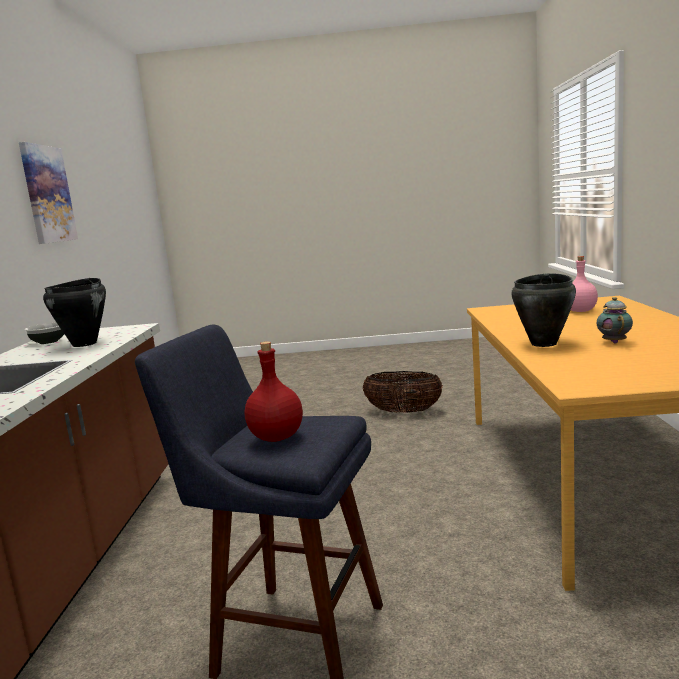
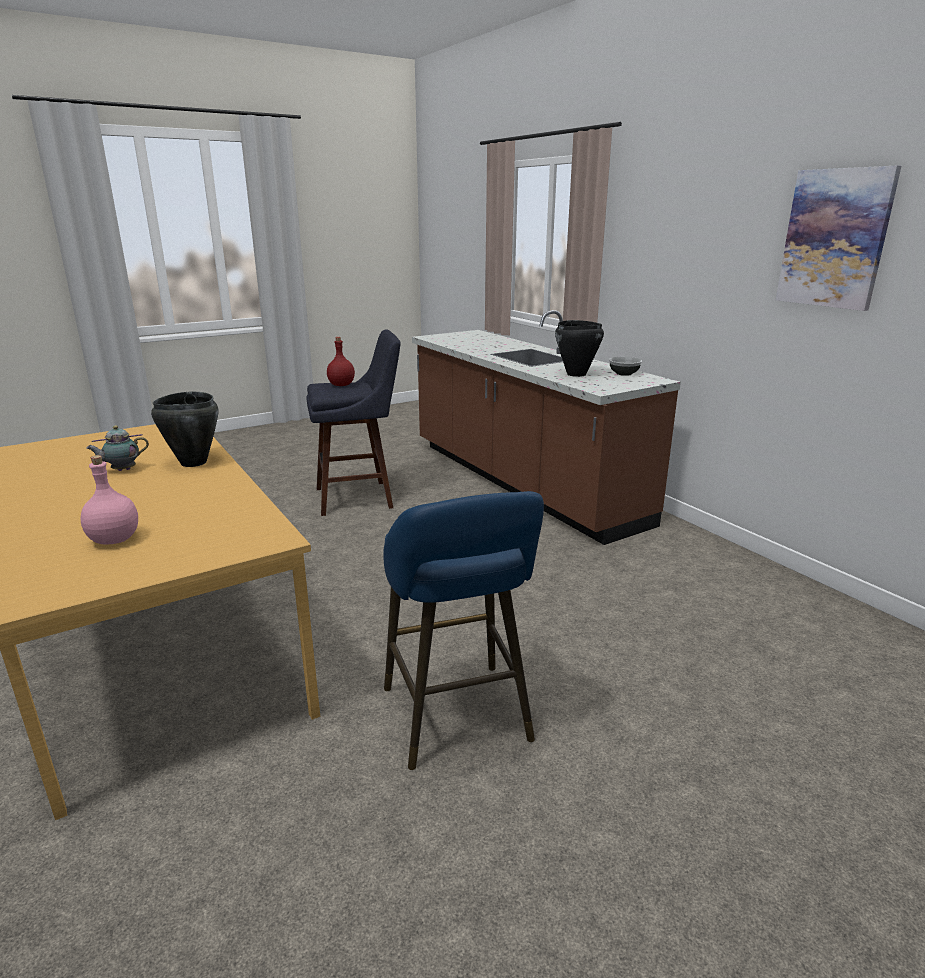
camera: 145 degrees right, 10 degrees up
(403, 412) = (458, 720): basket -> blue stool
(614, 342) = (122, 470): teapot -> teapot turned 90 degrees clockwise

